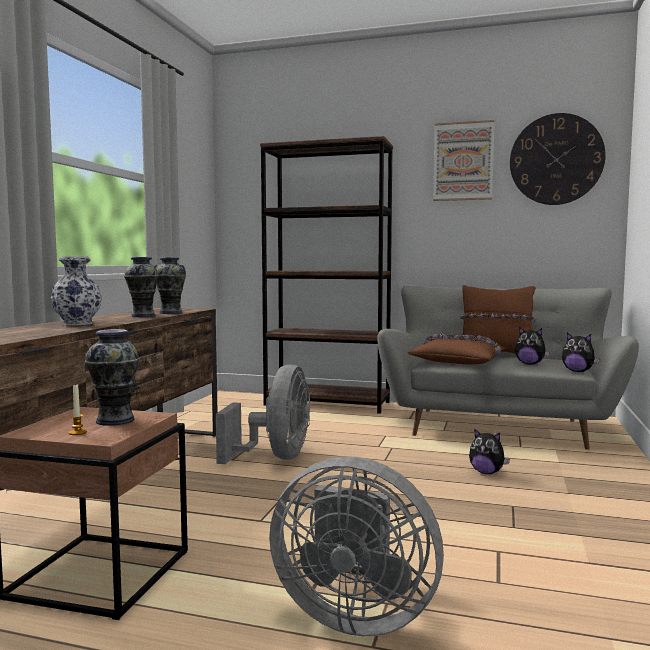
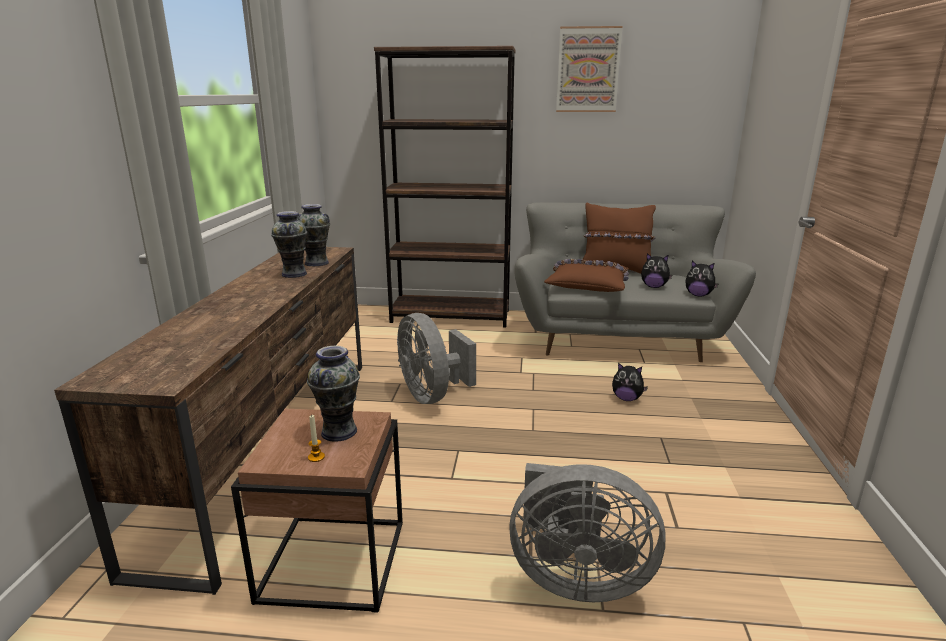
camera: 10 degrees left, 15 degrees up
(78, 323) = (242, 301): vase -> none
(276, 457) = (432, 395): grey fan -> grey fan turned 150 degrees clockwise
(556, 159) = (680, 72): wall clock -> none

